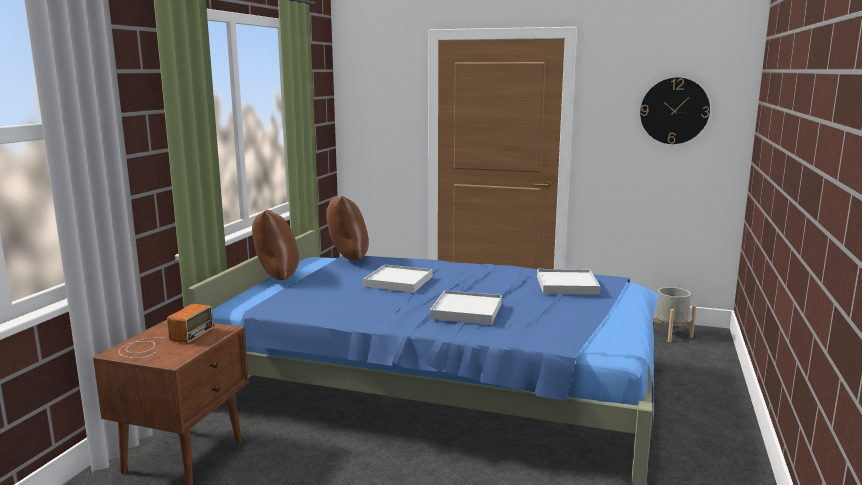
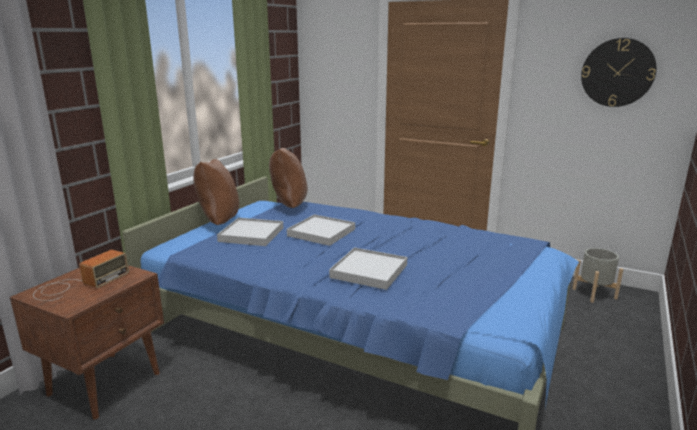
camera: 10 degrees right, 5 degrees up
(566, 285) = (481, 247): white tray -> white tray (251, 234)

